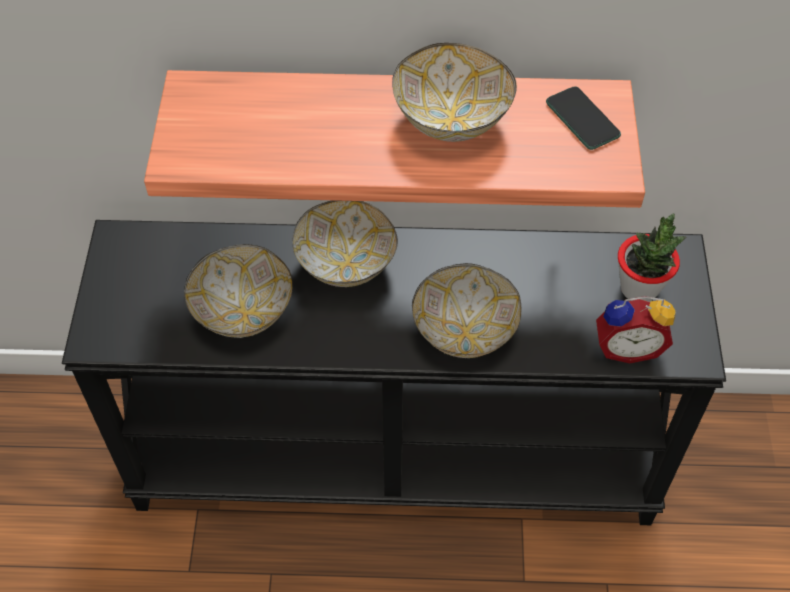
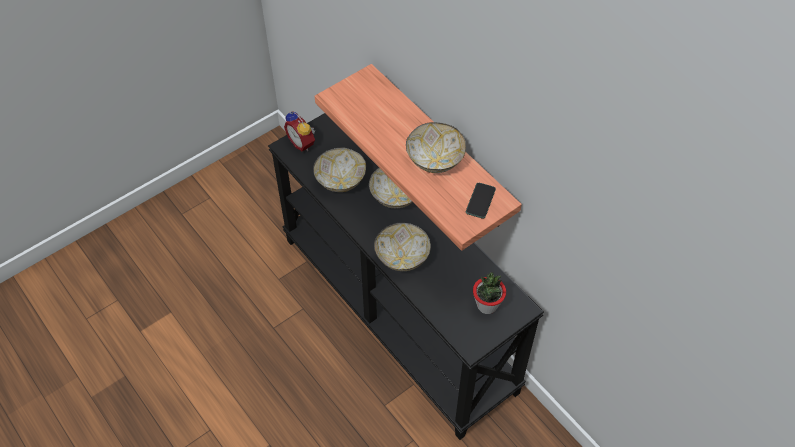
camera: 50 degrees right, 0 degrees up
(627, 346) = (451, 319): alarm clock -> alarm clock (303, 143)

